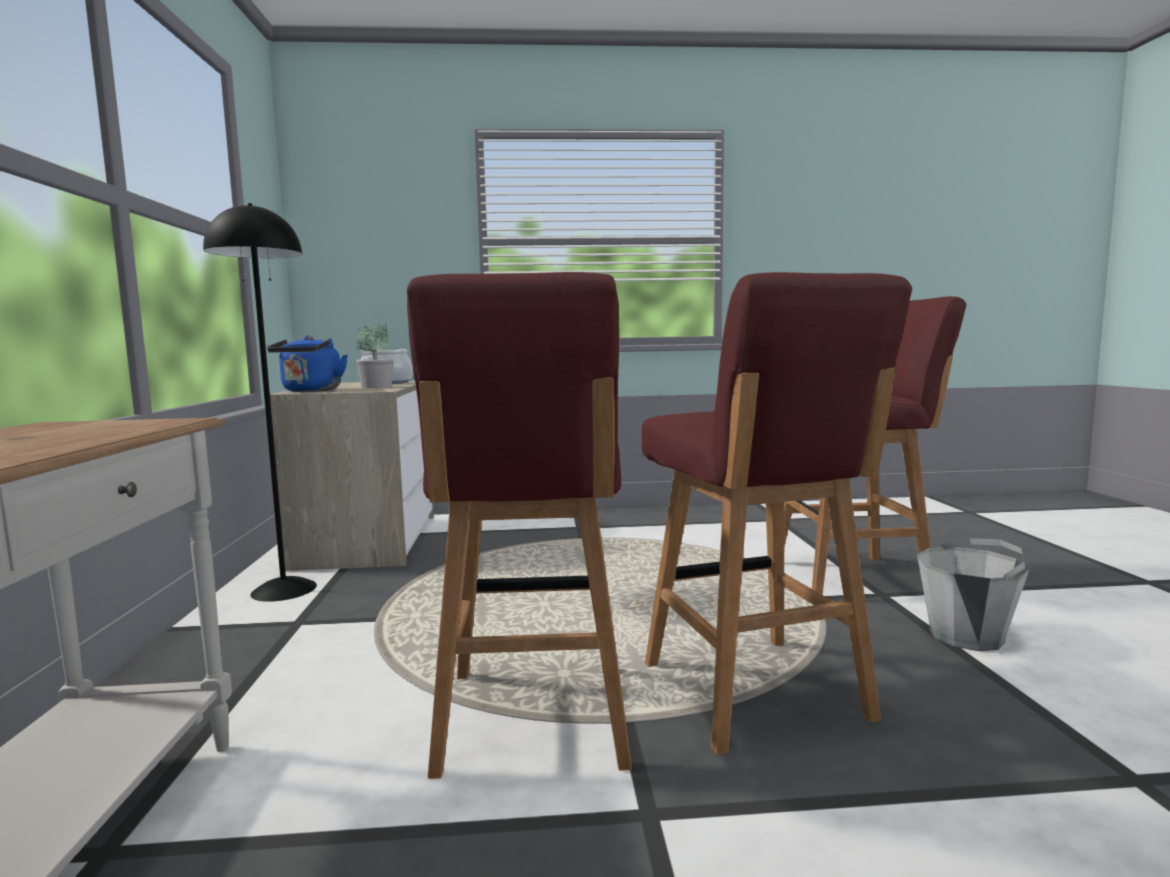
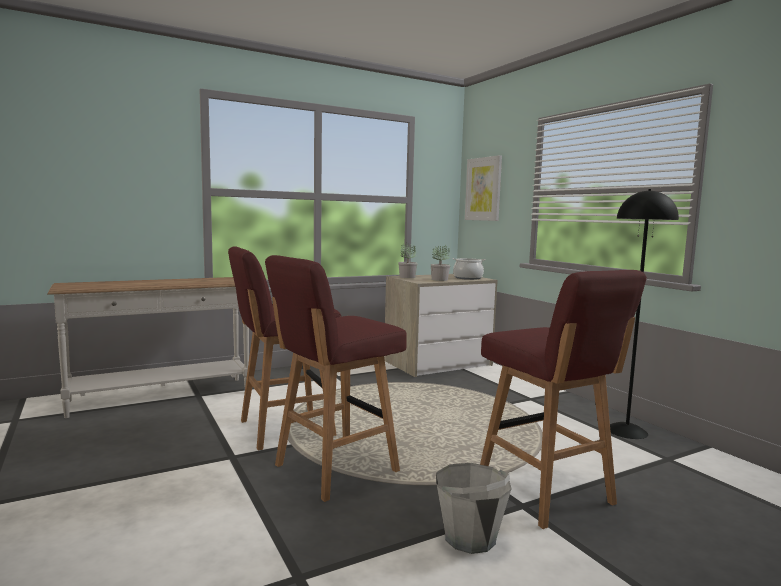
camera: 65 degrees right, 0 degrees up
(284, 589) = (365, 366): black floor lamp -> black floor lamp (627, 431)
(310, 391) = (407, 277): blue kettle -> potted plant
(356, 233) = (483, 189): none -> picture

